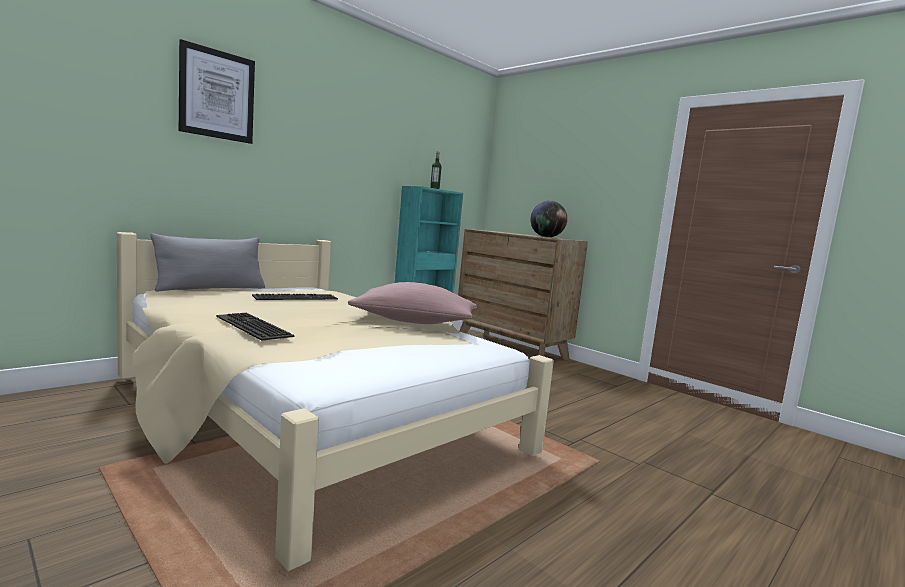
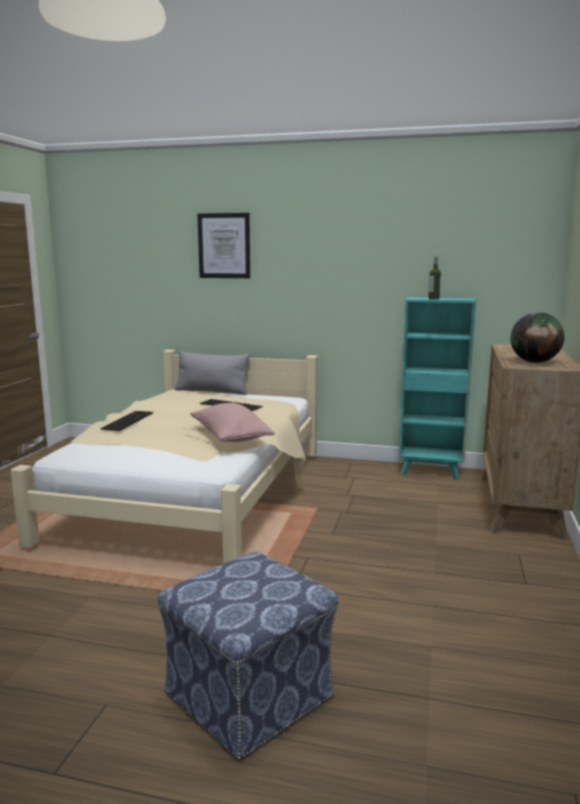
camera: 60 degrees right, 5 degrees up
(744, 513) = (250, 694): none -> ottoman

